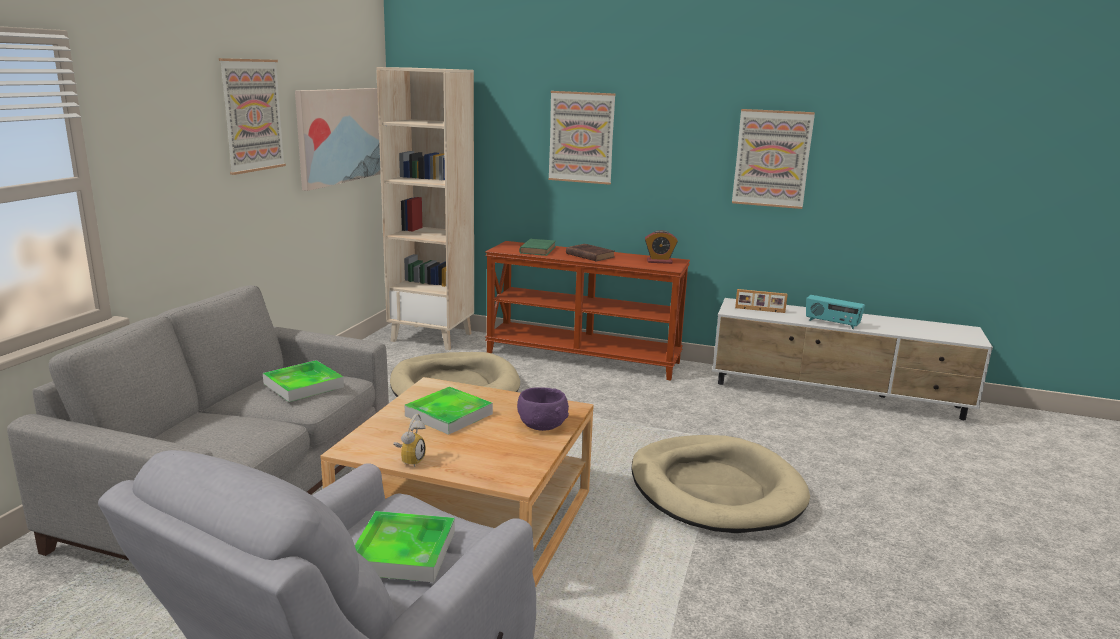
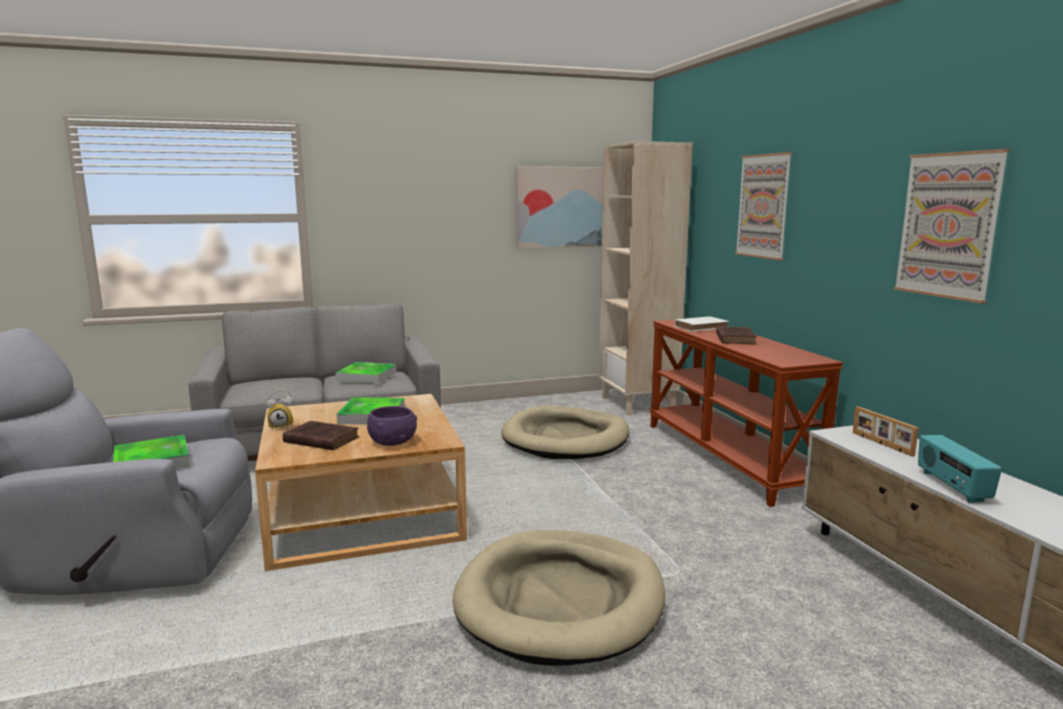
camera: 55 degrees right, 5 degrees down
(252, 115) = (463, 183): picture -> none
(485, 452) = (320, 439): none -> brown book
(538, 250) = (702, 327): green book -> white book
(659, 261) = (793, 356): alarm clock -> none

